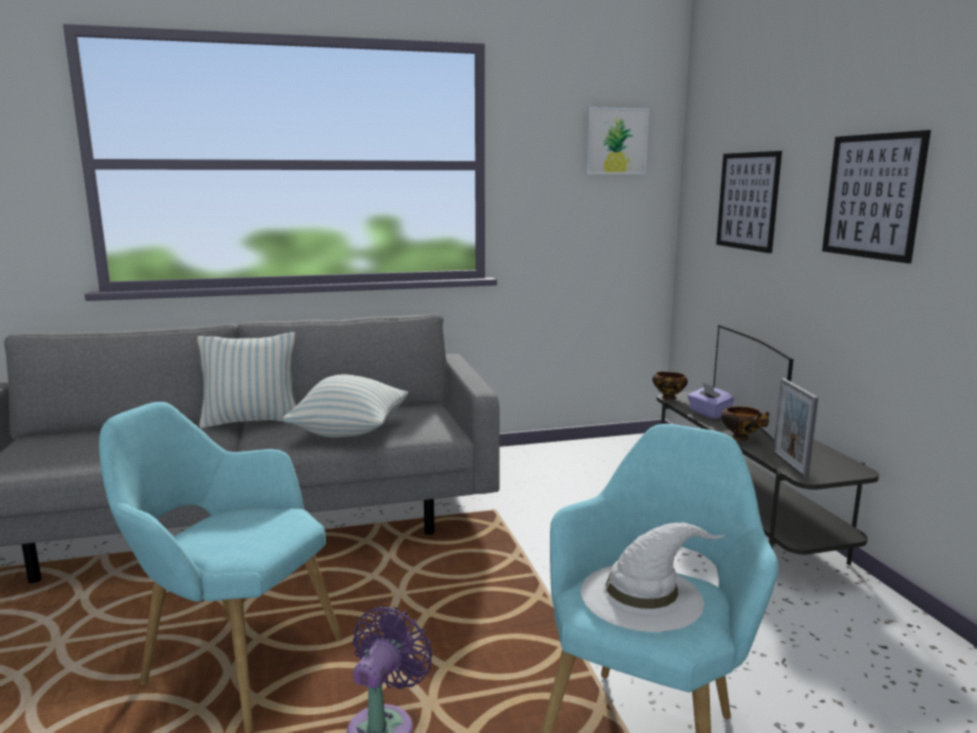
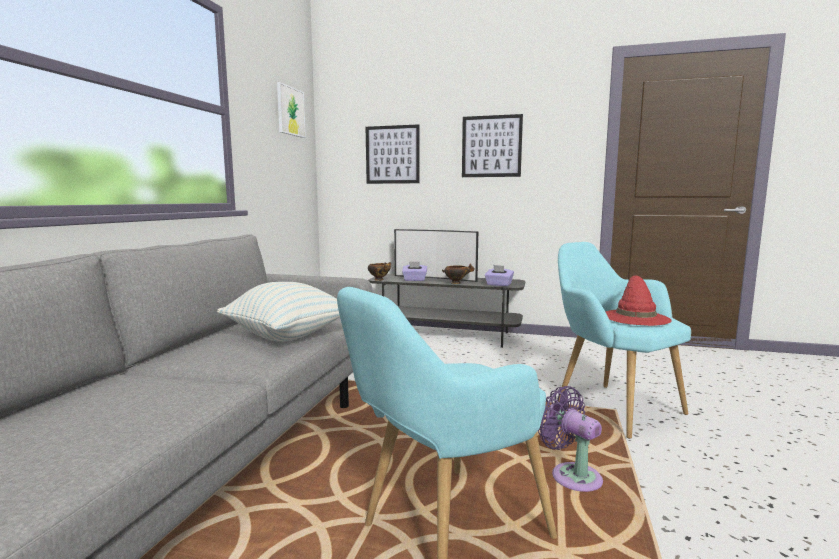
camera: 60 degrees left, 5 degrees down
(251, 421) = (155, 364): pillow -> none
(643, 595) = (635, 317): white hat -> red hat
(789, 465) = (498, 285): picture frame -> purple tissue box

